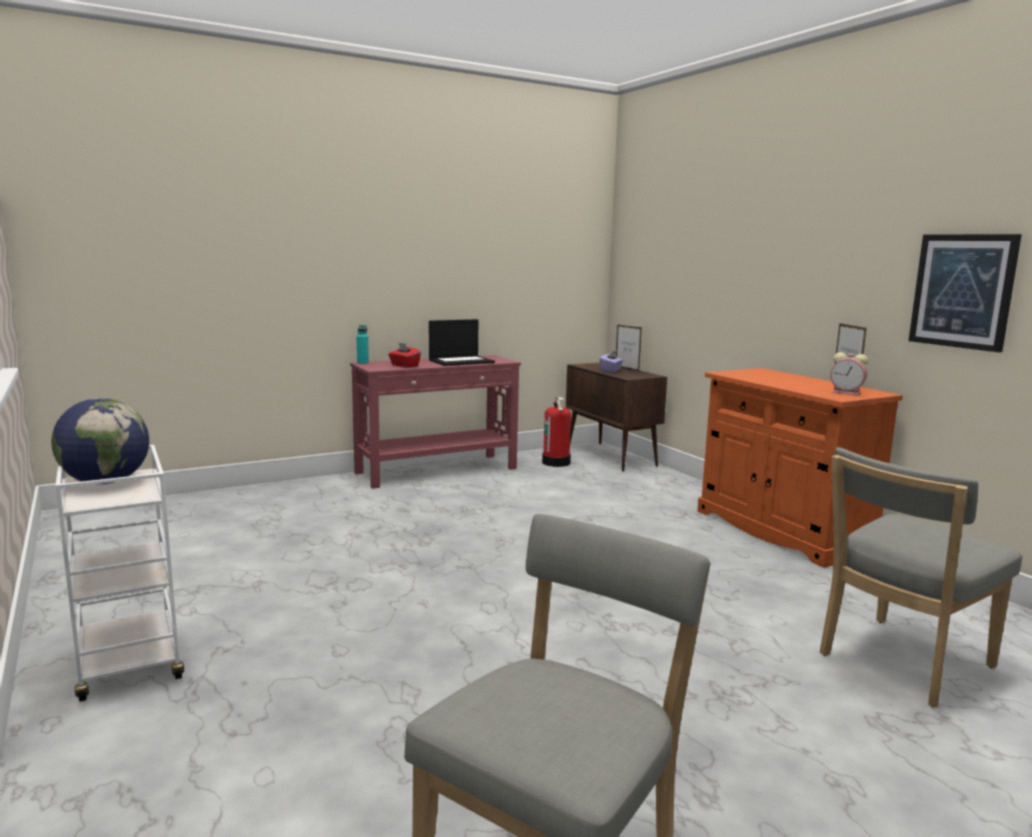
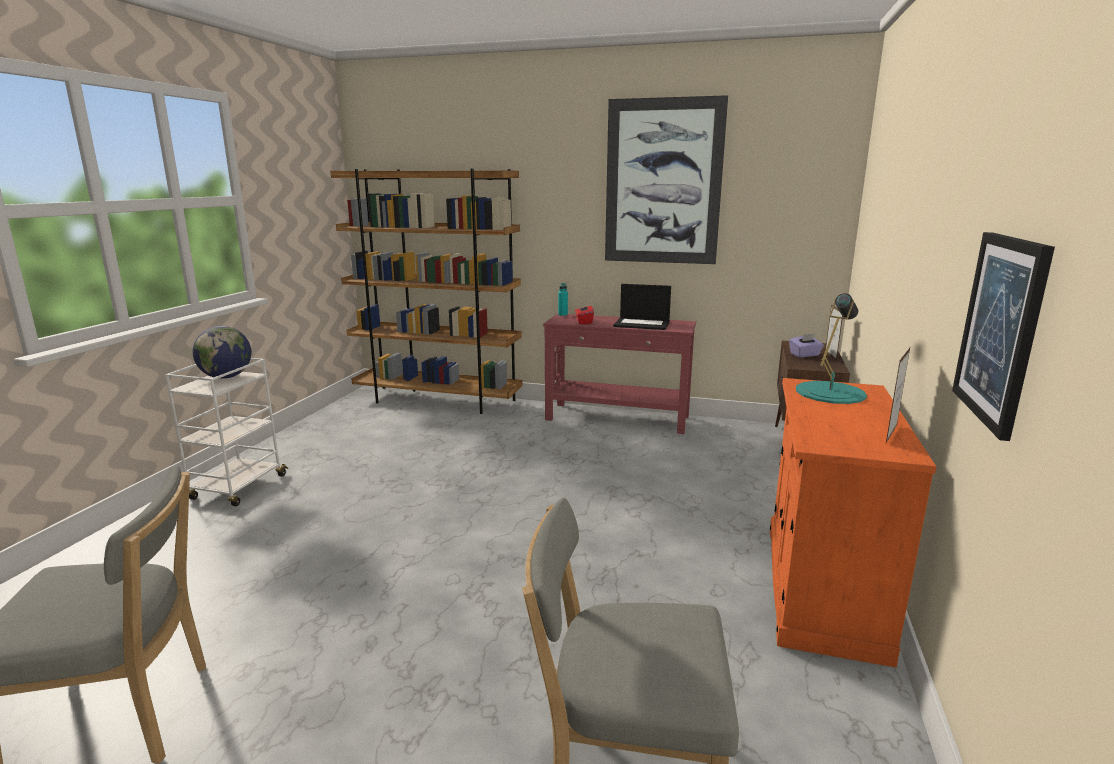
camera: 45 degrees right, 5 degrees up
(203, 501) = (438, 400): none -> brown bookcase
(455, 213) = (663, 182): none -> picture
(556, 462) = (732, 438): fire extinguisher -> none
(754, 375) = (830, 392): none -> turquoise table lamp
(847, 393) = (854, 443): alarm clock -> none

